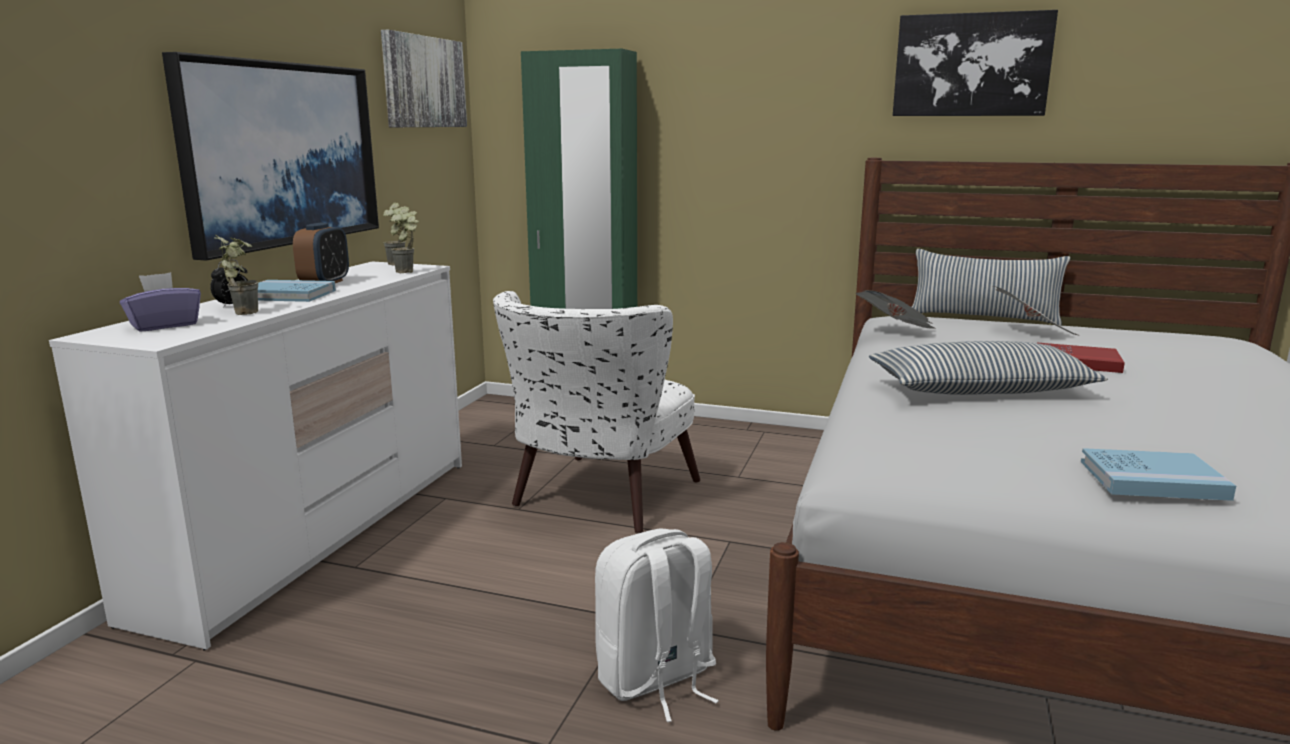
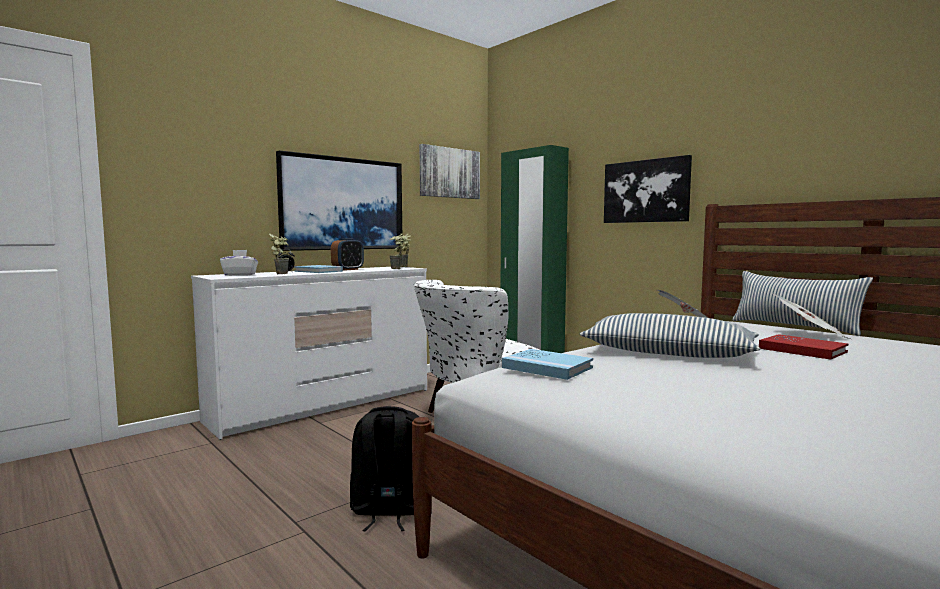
camera: 30 degrees right, 10 degrees down
(164, 325) = (240, 275): purple tissue box -> white tissue box
(656, 680) = (389, 511): white backpack -> black backpack
(971, 65) = (788, 131): picture -> picture (646, 191)
(1152, 480) = (679, 409): blue book -> blue book (547, 367)

